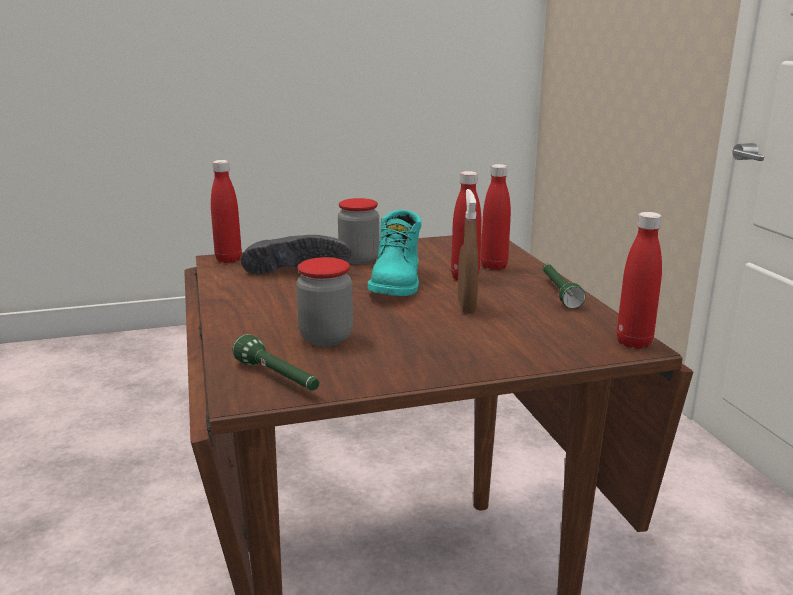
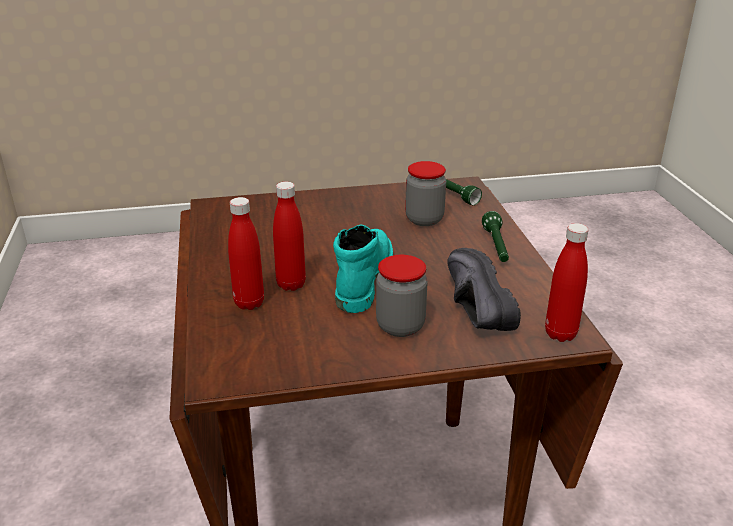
camera: 175 degrees left, 10 degrees up
(297, 269) = (470, 308): black shoe -> black shoe turned 60 degrees clockwise
(466, 306) = (309, 245): brown spray bottle -> none
(558, 292) = (216, 259): green flashlight -> green flashlight (496, 247)
(634, 343) = (211, 207): red bottle -> none

